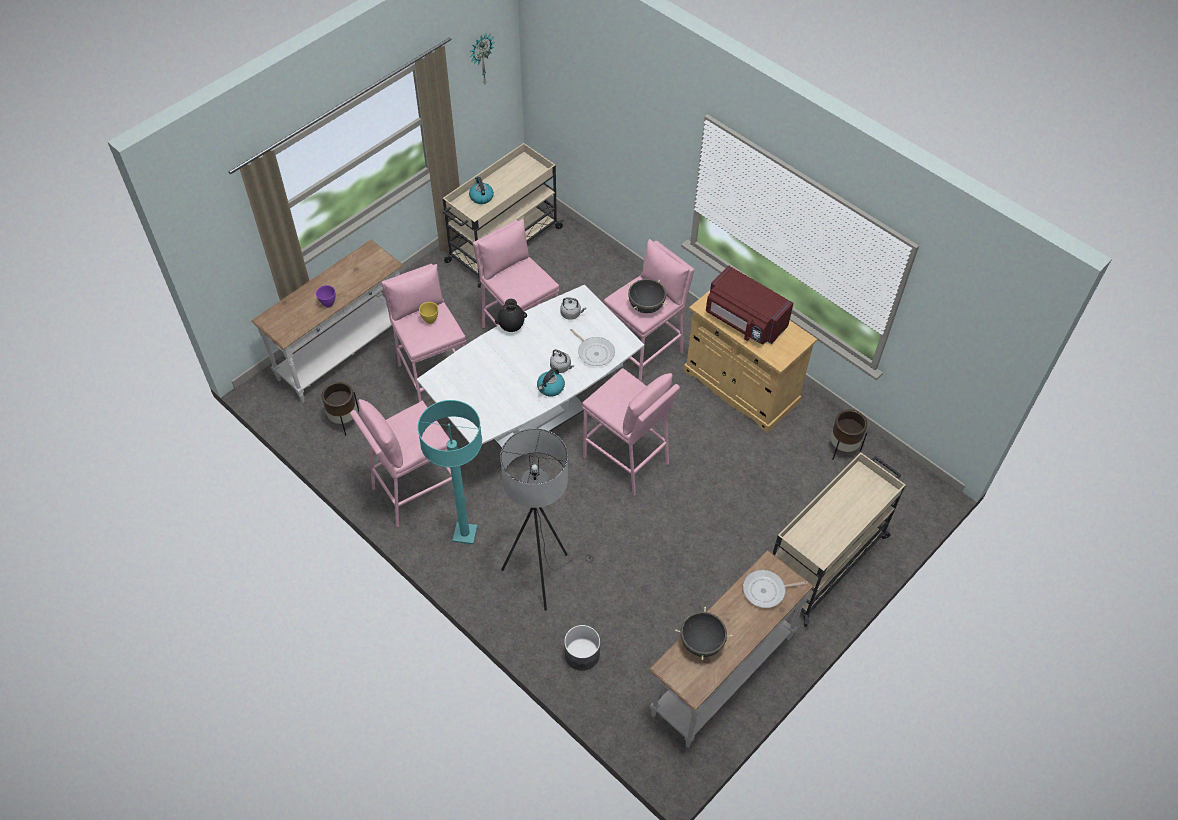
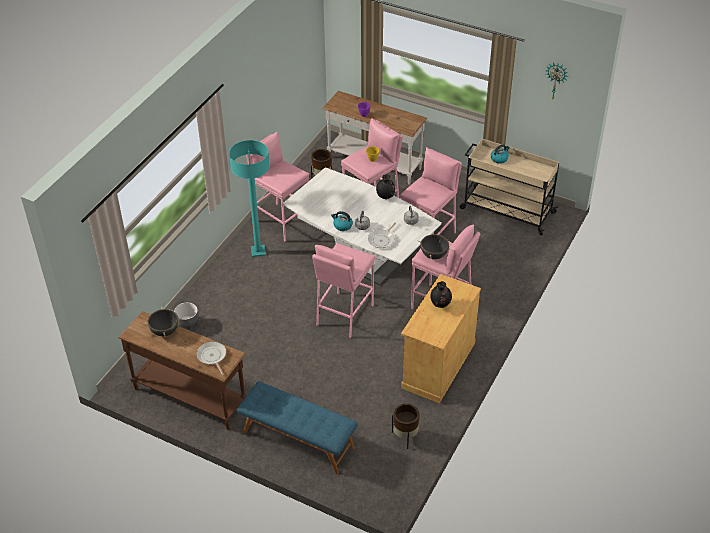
camera: 75 degrees right, 10 degrees down
(542, 574) = (240, 293): grey floor lamp -> none
(721, 674) = (190, 396): white console table -> brown console table
(744, 321) = (440, 305): red microwave -> black vase
(824, 561) = (298, 440): beige cart -> blue bench

